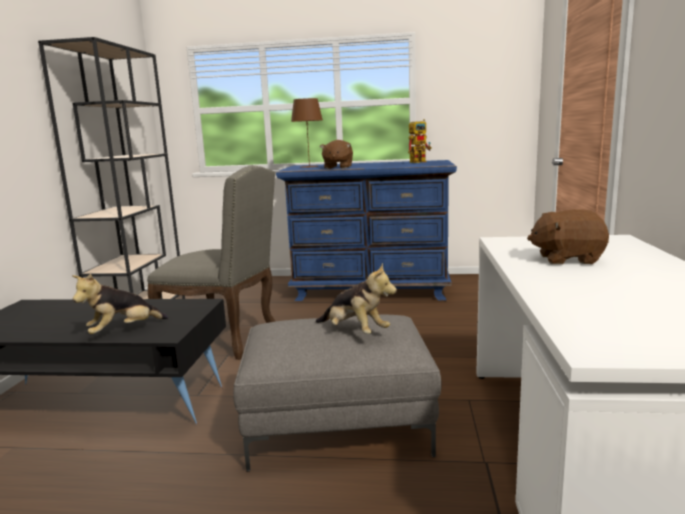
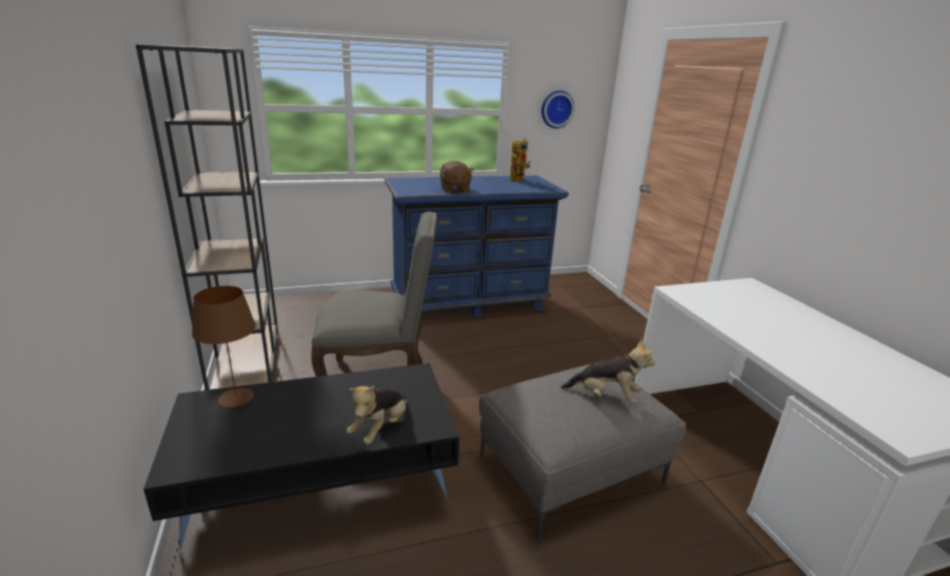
camera: 25 degrees left, 10 degrees up
(309, 167) = (416, 185): brown table lamp -> brown table lamp (236, 398)
(472, 93) = (556, 109): none -> wall clock
(567, 259) = (754, 318): brown plush toy -> none

